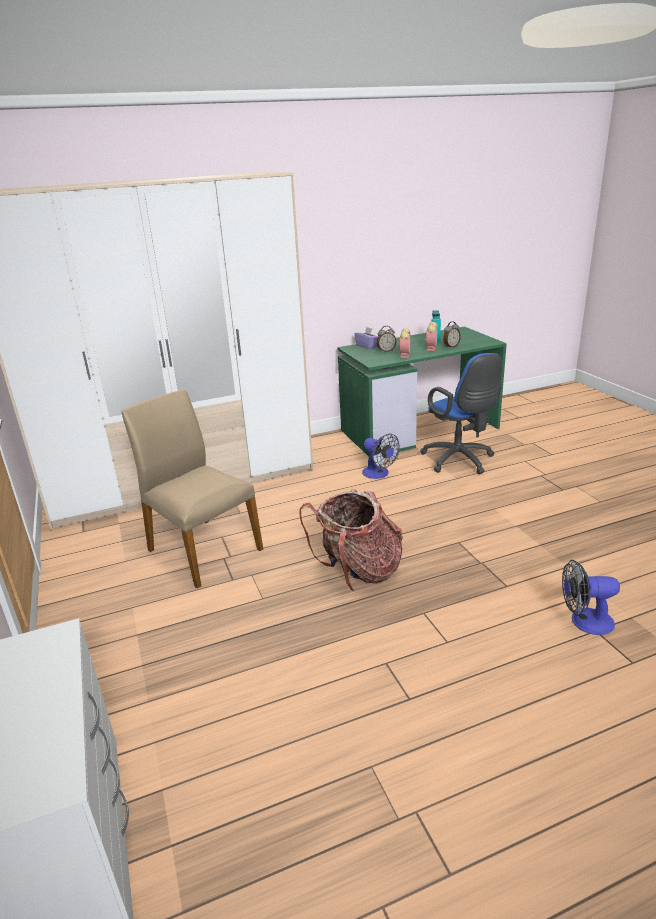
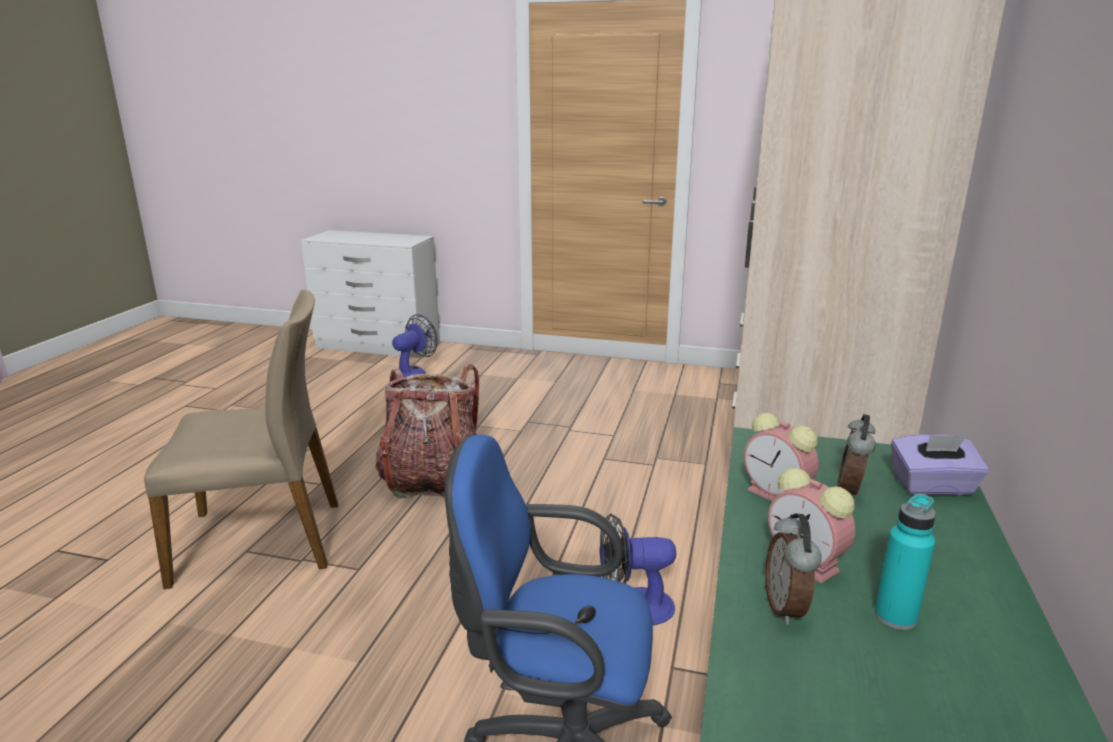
camera: 125 degrees right, 5 degrees down
(202, 550) = (601, 421): beige chair -> beige chair (262, 540)
(584, 621) = (123, 562): fan -> fan (414, 373)

